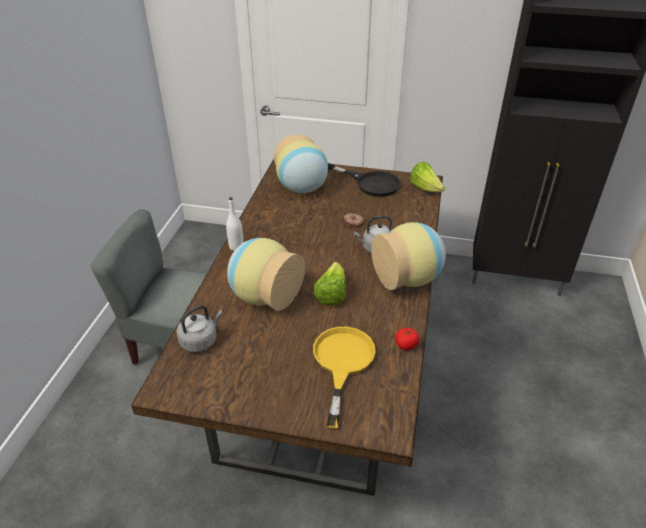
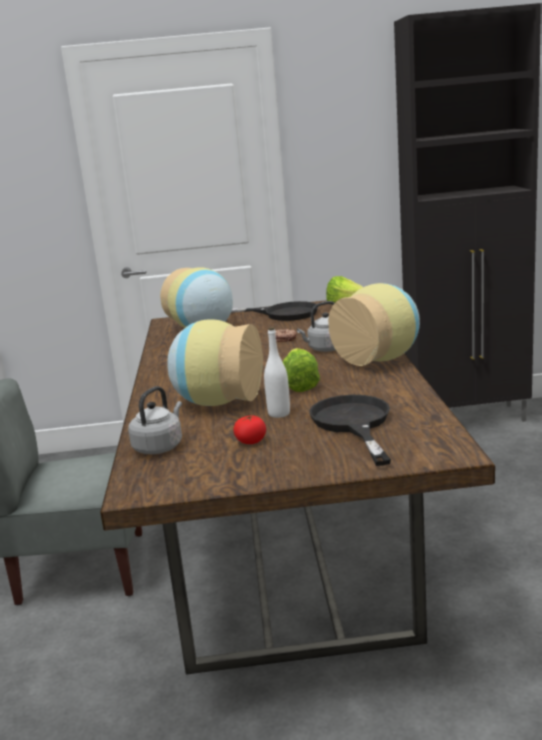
camera: 15 degrees left, 20 degrees down
(236, 247) = (153, 379): white bottle -> white bottle (279, 413)
(342, 363) = (353, 424): yellow frying pan -> black frying pan
(406, 345) = (417, 398): tomato -> tomato (251, 441)

